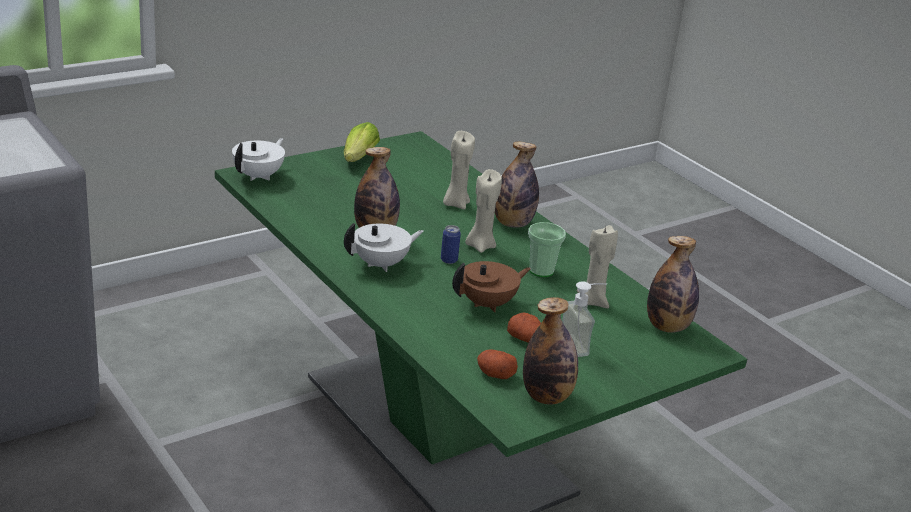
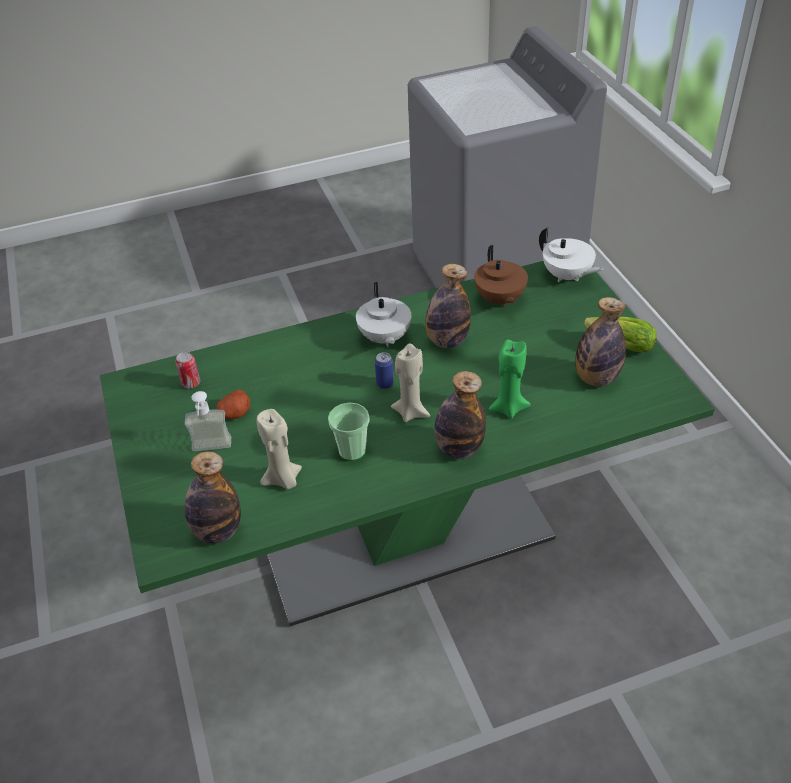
camera: 110 degrees right, 15 degrees up
(455, 204) = (508, 408): beige candle -> green candle
(488, 304) = (299, 398): brown teapot -> brown teapot (499, 299)
(495, 374) = (191, 383): potato -> can
(546, 396) = (147, 409): bottle -> bottle (596, 378)

